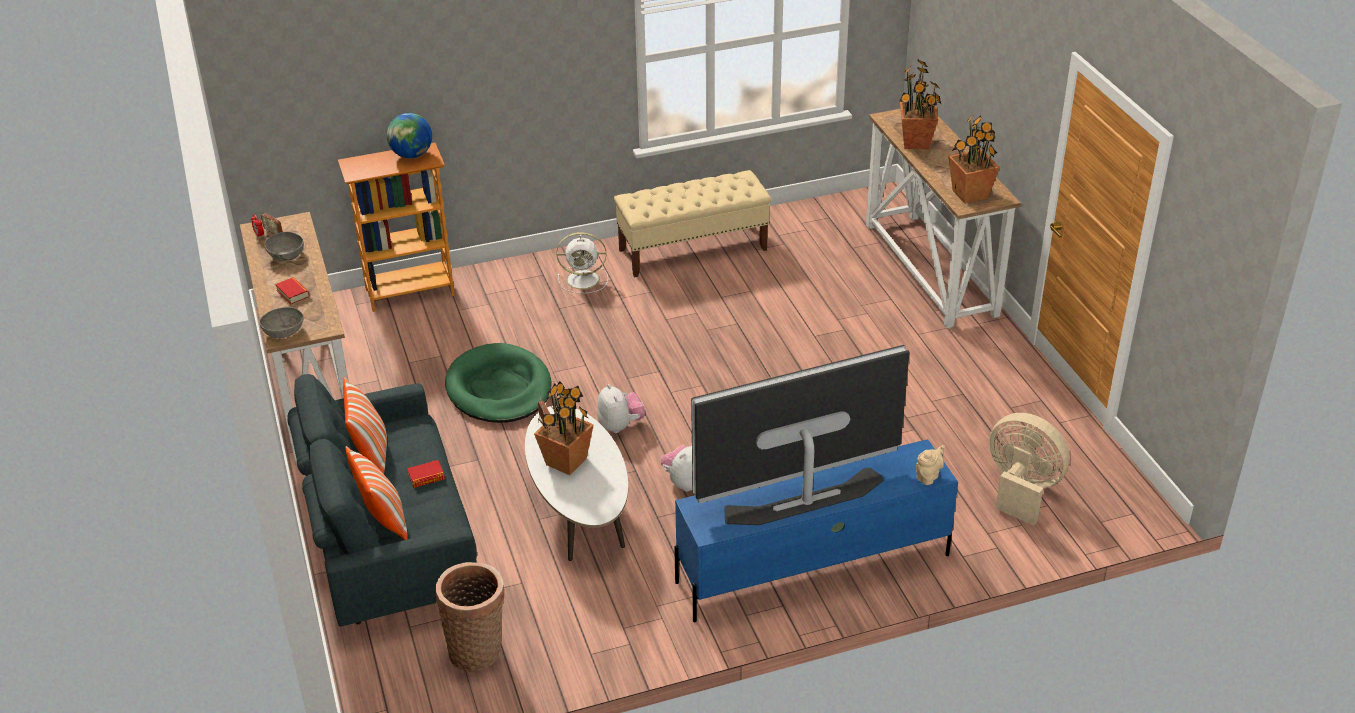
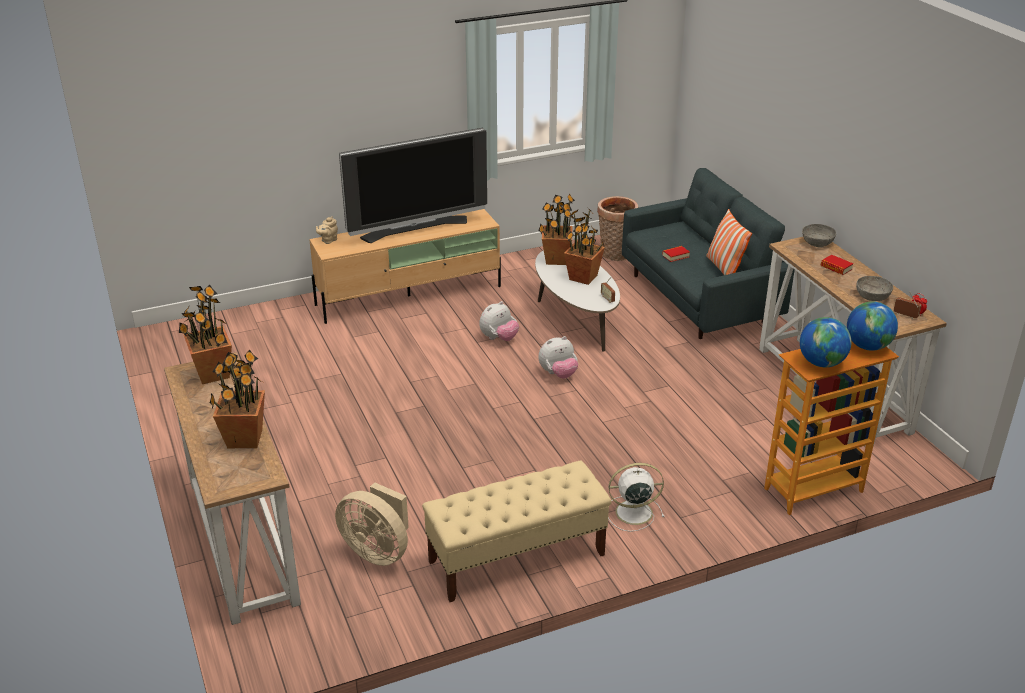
camera: 175 degrees right, 5 degrees down
(357, 168) = (867, 346): none -> globe
(383, 519) = (690, 236): pillow -> none
(499, 389) = (672, 399): green dog bed -> none
(595, 499) = (556, 259): none -> potted plant
(620, 425) = (558, 374): plush toy -> plush toy turned 90 degrees counterclockwise
(811, 568) = (410, 295): blue tv stand -> beige tv stand
(1021, 489) = (245, 342): beige fan -> beige fan (378, 551)

